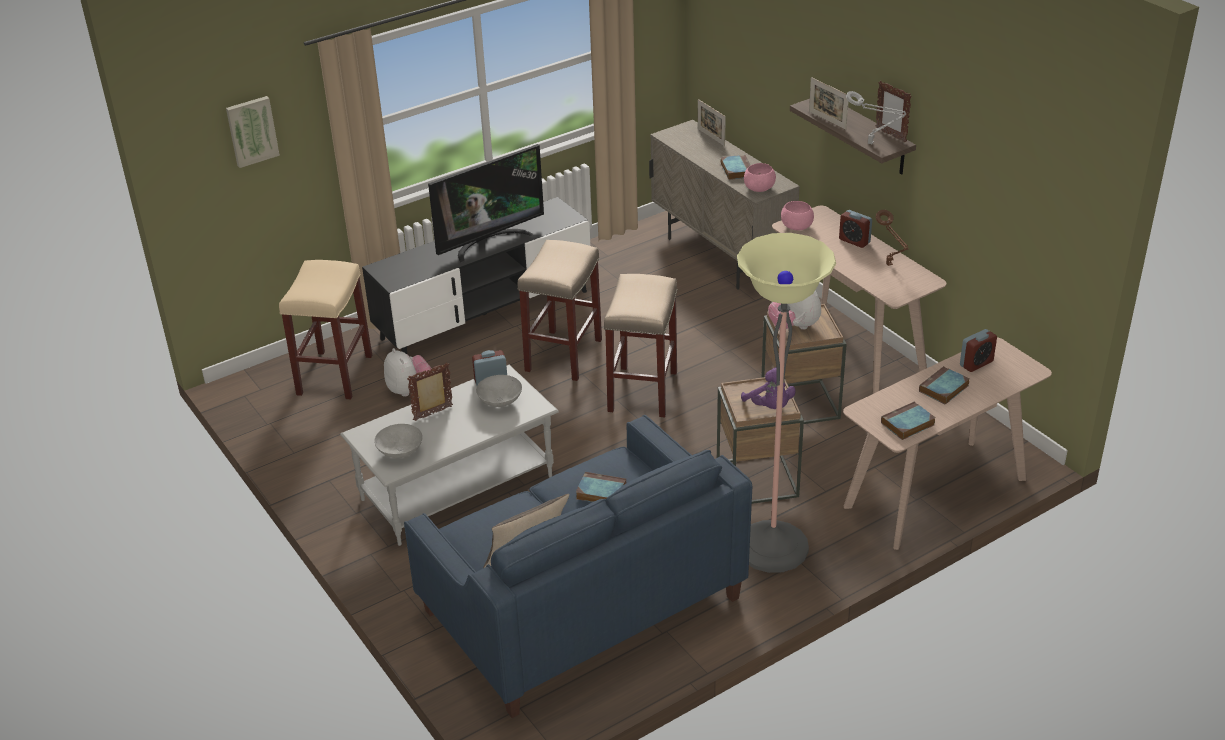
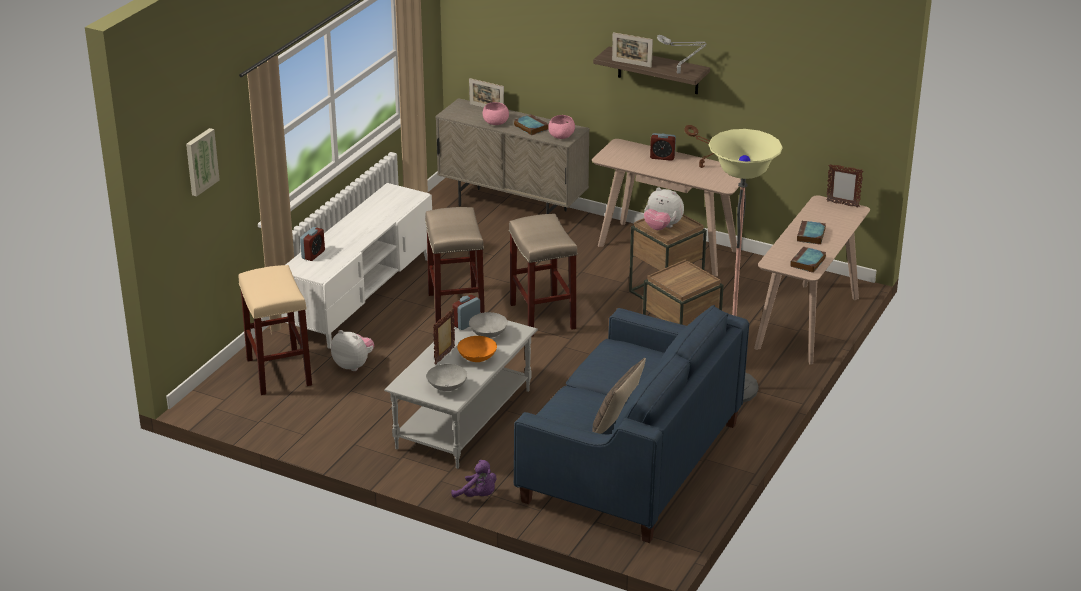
camera: 30 degrees left, 5 degrees down
(462, 427) = (477, 358): none -> orange bowl
(485, 314) = (362, 296): black tv stand -> white tv stand
(489, 242) = (366, 228): television -> none
(600, 492) = (624, 368): book -> none
(770, 407) = (695, 282): purple plush toy -> purple plush toy (478, 495)
(797, 227) = (612, 157): pink bowl -> pink bowl (496, 123)
(890, 135) = (686, 64): picture frame -> picture frame (842, 204)
(976, 363) = (817, 215): alarm clock -> alarm clock (313, 254)

